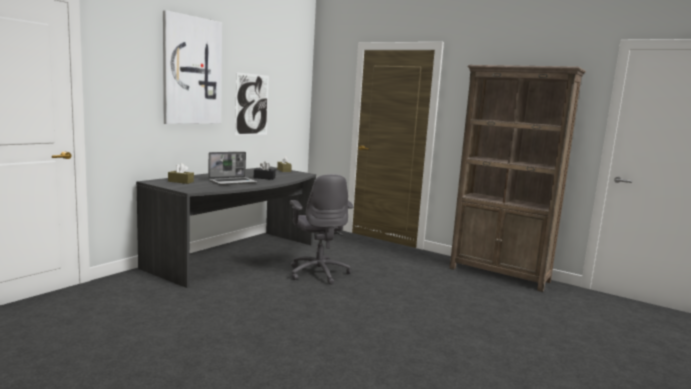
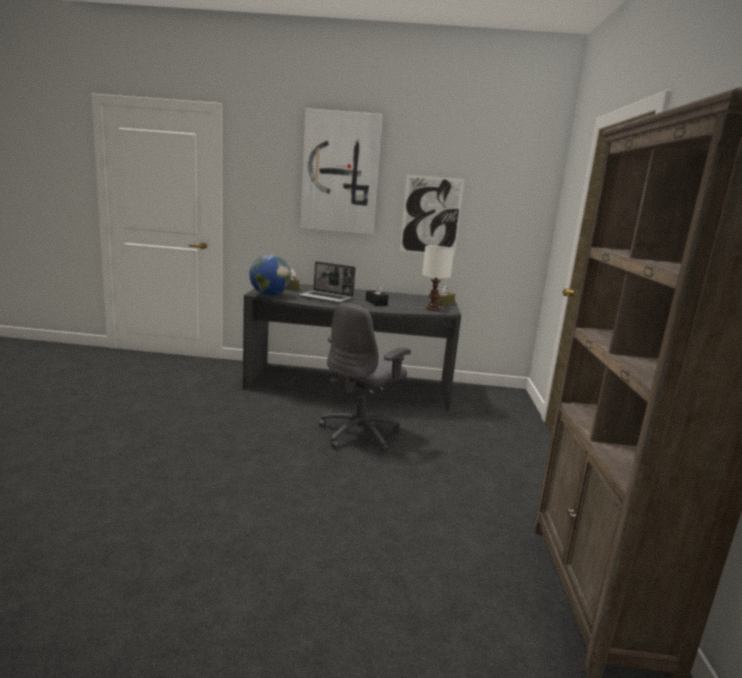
camera: 60 degrees right, 5 degrees up
(201, 189) = (269, 295): none -> globe
(295, 174) = (432, 309): none -> white table lamp

